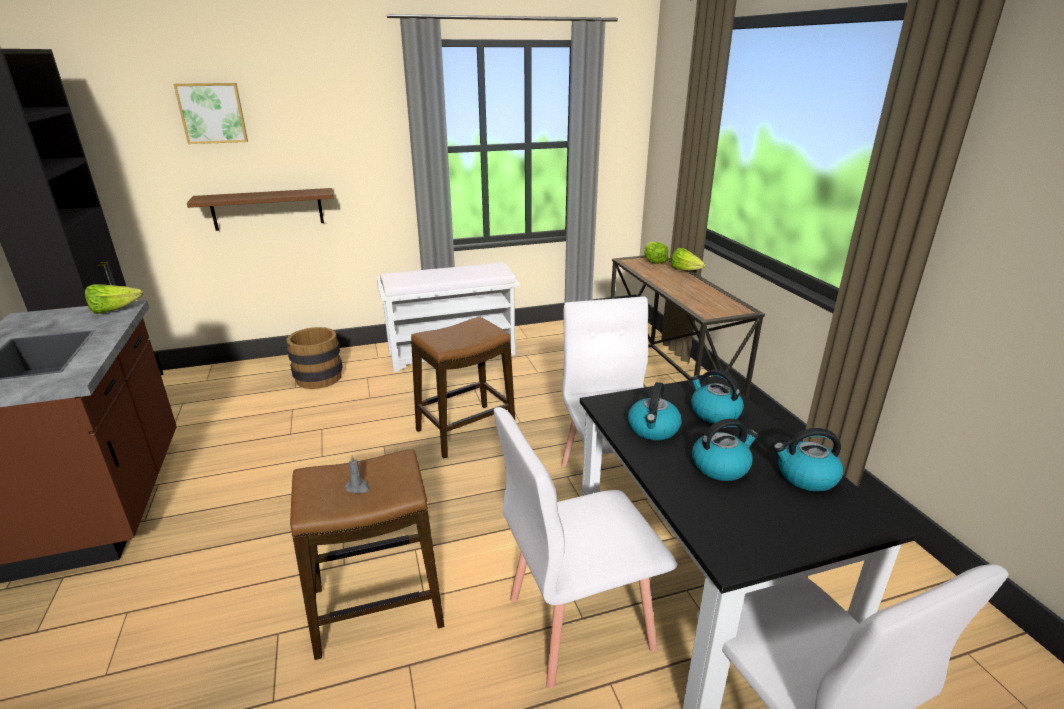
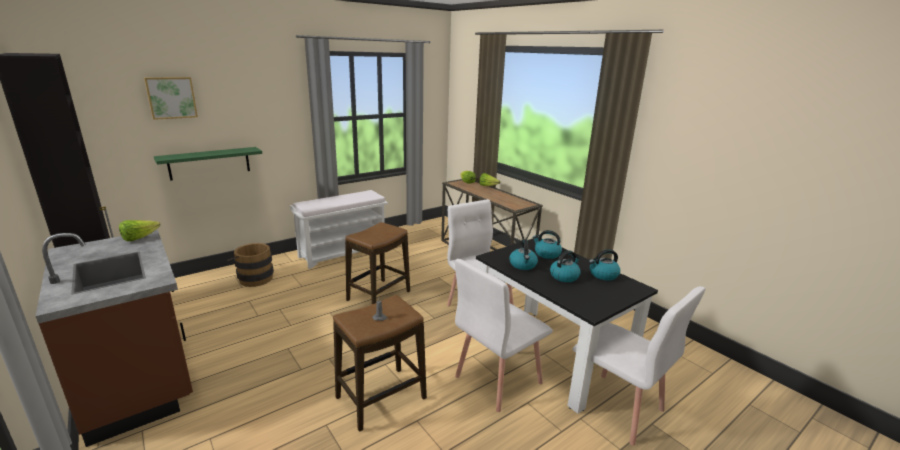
camera: 20 degrees left, 5 degrees down
(267, 209) = (209, 163): brown shelf -> green shelf

